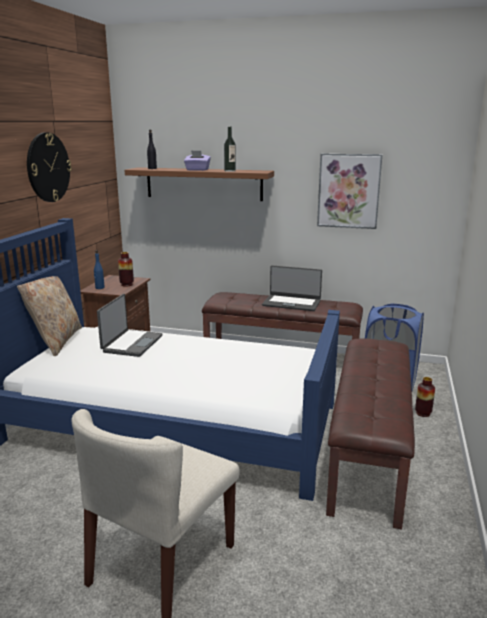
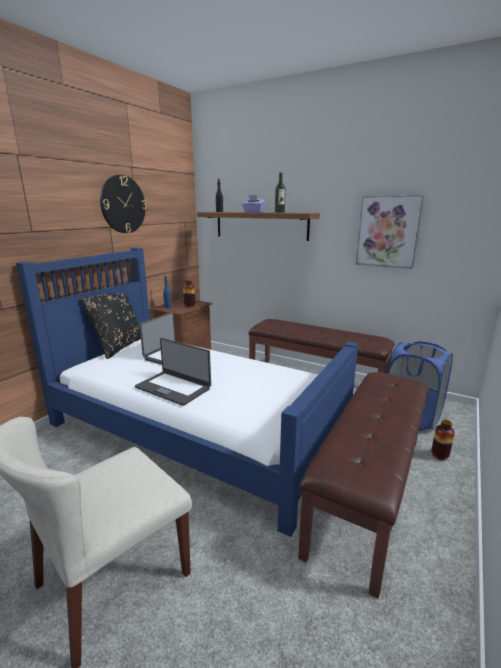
camera: 15 degrees right, 0 degrees up
(56, 341) = (118, 346): beige pillow -> black pillow
(291, 303) = (326, 333): laptop -> laptop (173, 387)

